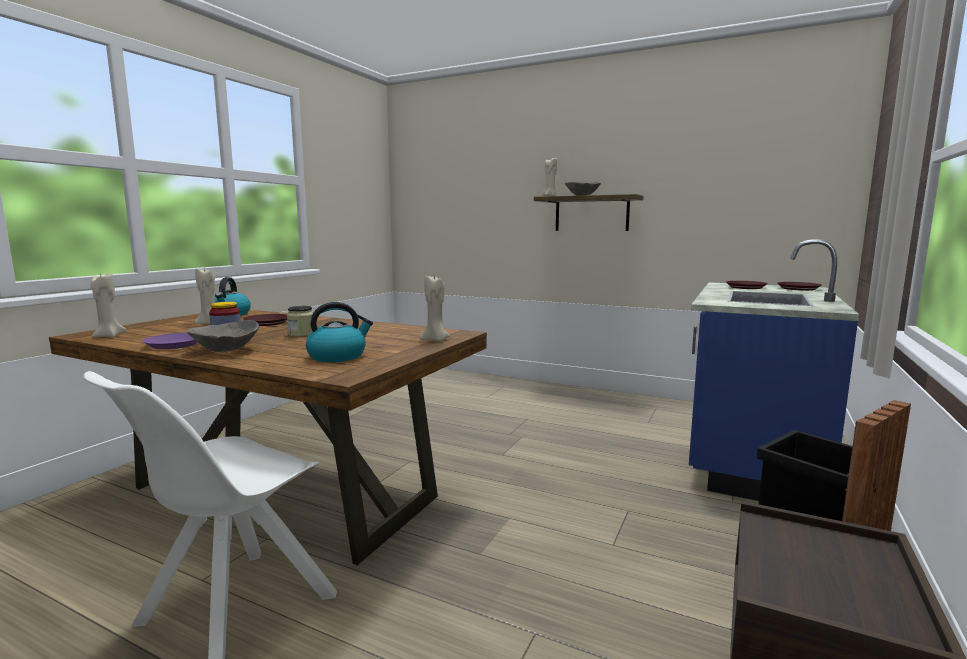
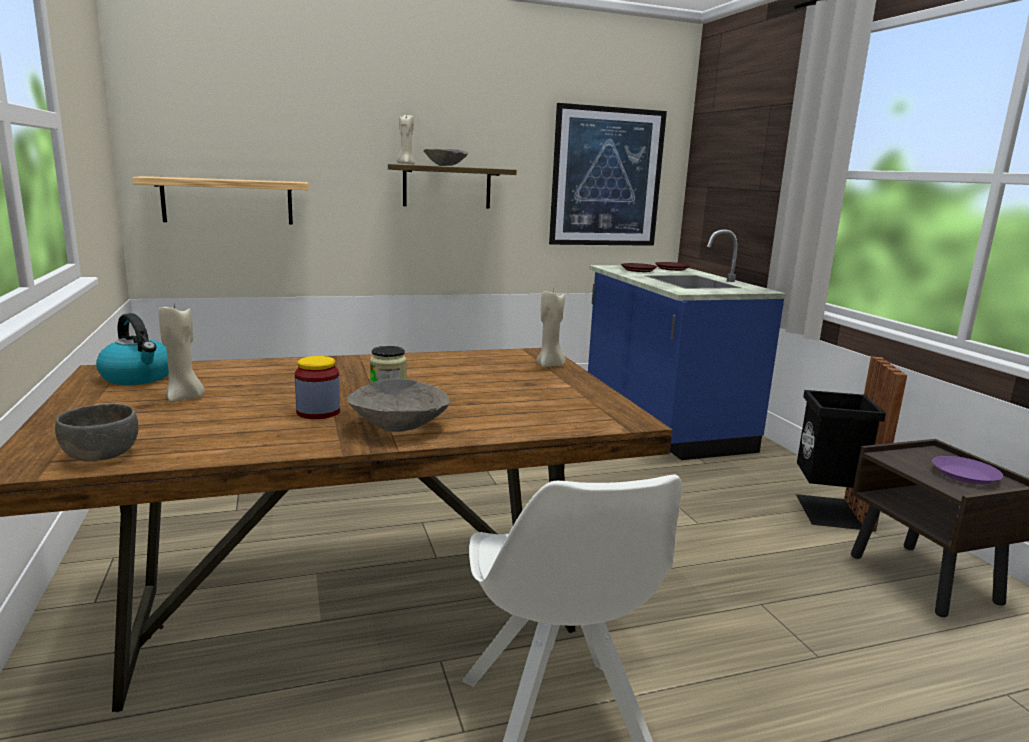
camera: 45 degrees left, 5 degrees up
(108, 336) = (102, 455): beige candle -> grey bowl
(174, 345) = (291, 438): purple plate -> purple plate (964, 475)
(267, 323) = (269, 380): brown plate -> none
(338, 356) = (542, 403): kettle -> none
(444, 230) = (228, 201): none -> shelf
(755, 197) = (606, 177): none -> picture

